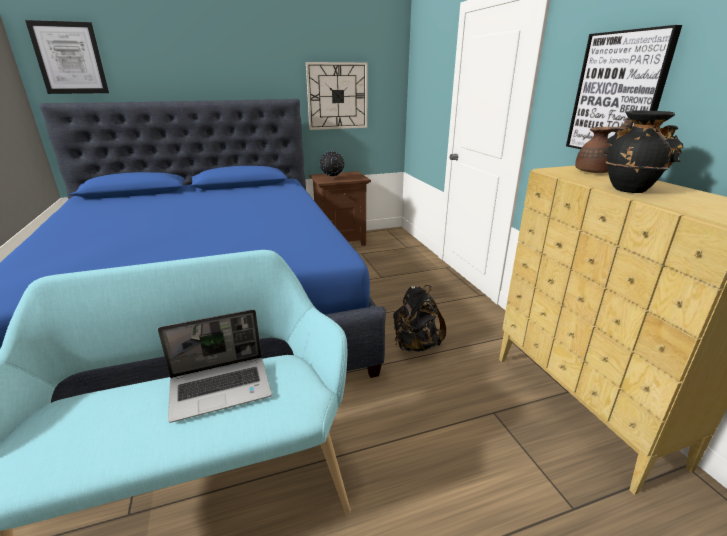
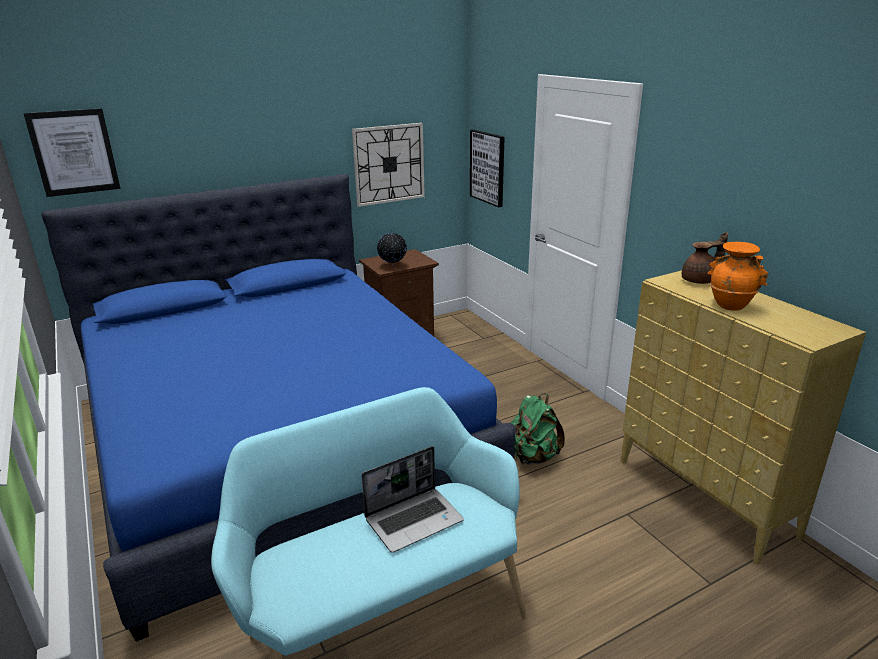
camera: 10 degrees left, 0 degrees up
(415, 345) = (533, 456): black backpack -> green backpack
(618, 94) = (712, 208): picture -> picture (488, 167)
(629, 189) = (730, 305): black vase -> orange vase

